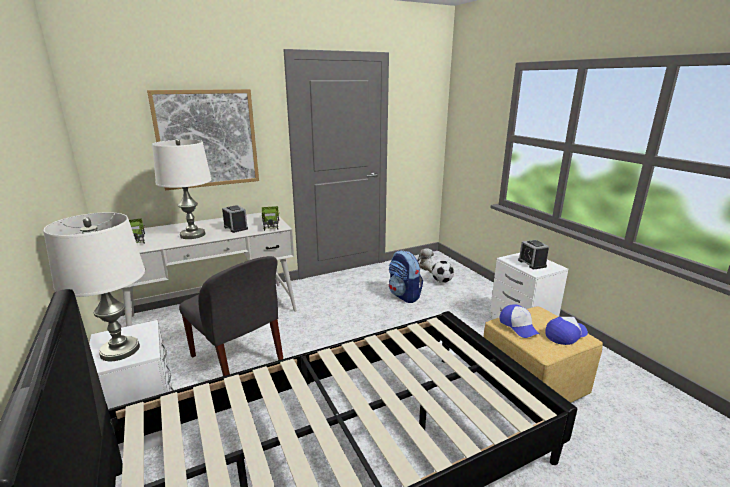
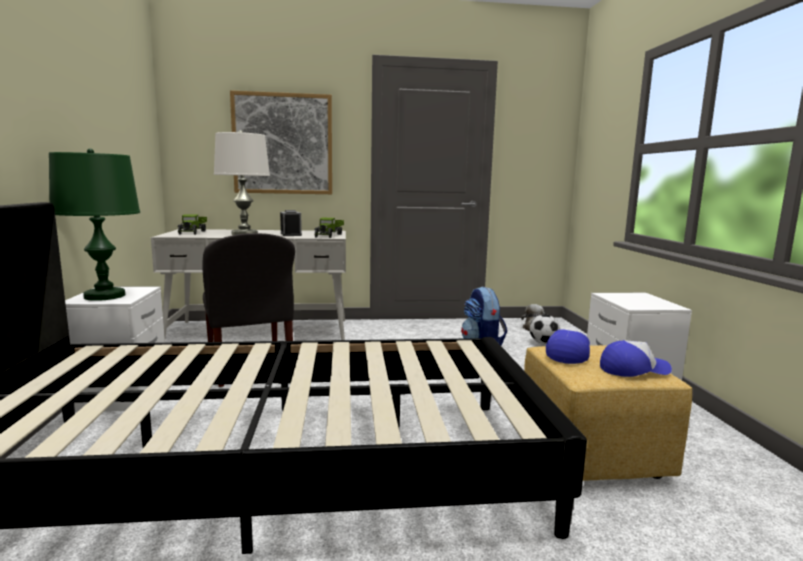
camera: 20 degrees right, 10 degrees down
(119, 350) = (104, 296): white table lamp -> green table lamp
(518, 326) = (568, 353): cap -> cap turned 150 degrees counterclockwise
(532, 263) = (638, 300): alarm clock -> none

